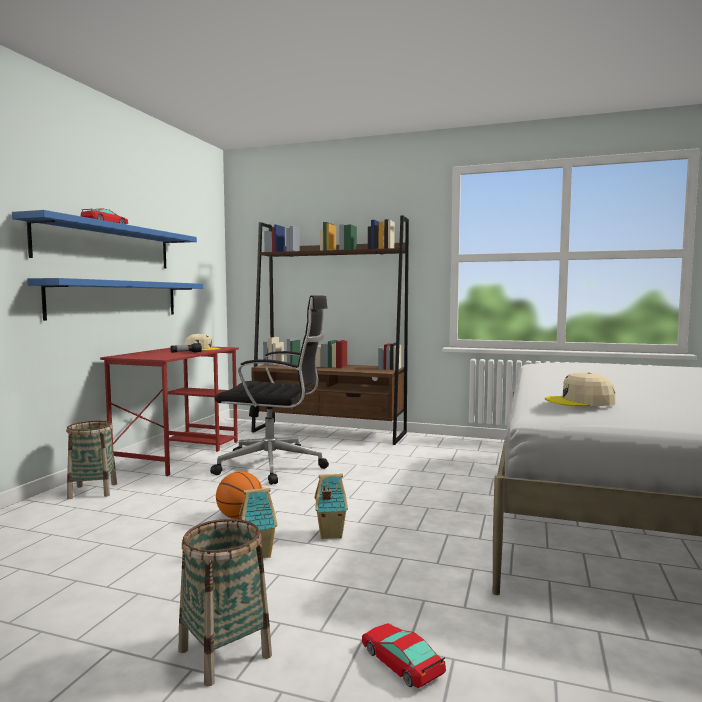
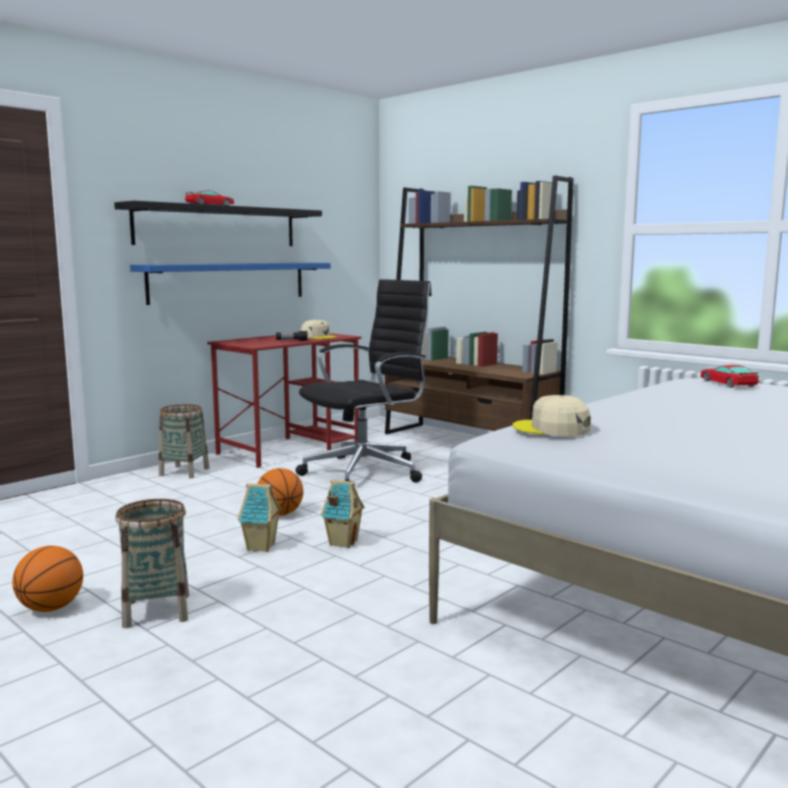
camera: 25 degrees right, 5 degrees up
(85, 686) = (51, 608): none -> basketball
(107, 245) = (217, 226): blue shelf -> black shelf
(274, 466) = (367, 472): black office chair -> black office chair turned 75 degrees counterclockwise
(402, 662) = (278, 650): toy car -> toy car (728, 383)

